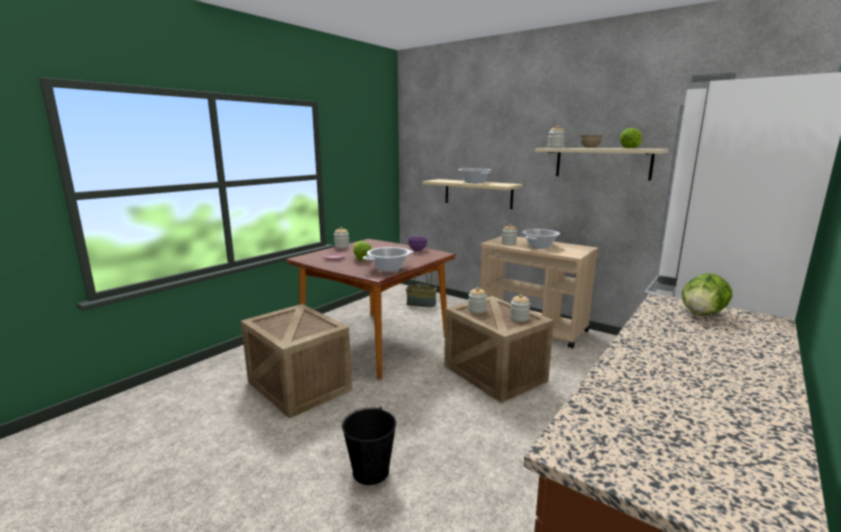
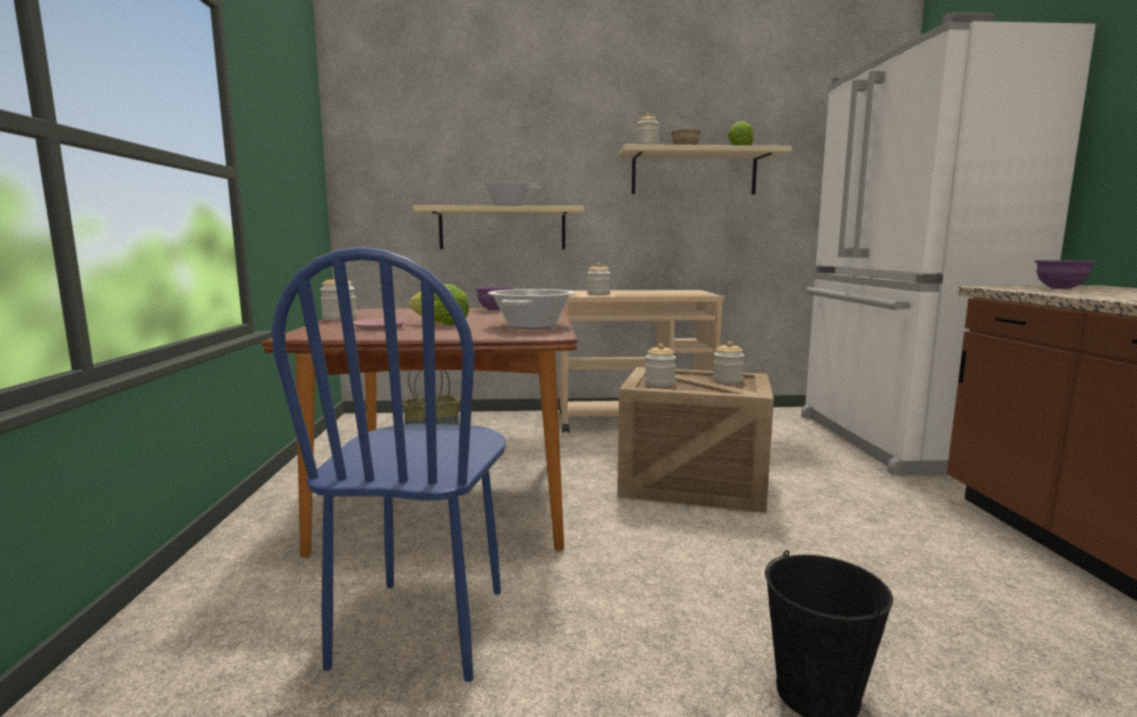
camera: 40 degrees left, 5 degrees down
(297, 385) = (422, 627): crate -> blue chair
(540, 246) = (643, 293): cooking pot -> none
(702, 314) = (1060, 288): lettuce -> purple bowl

